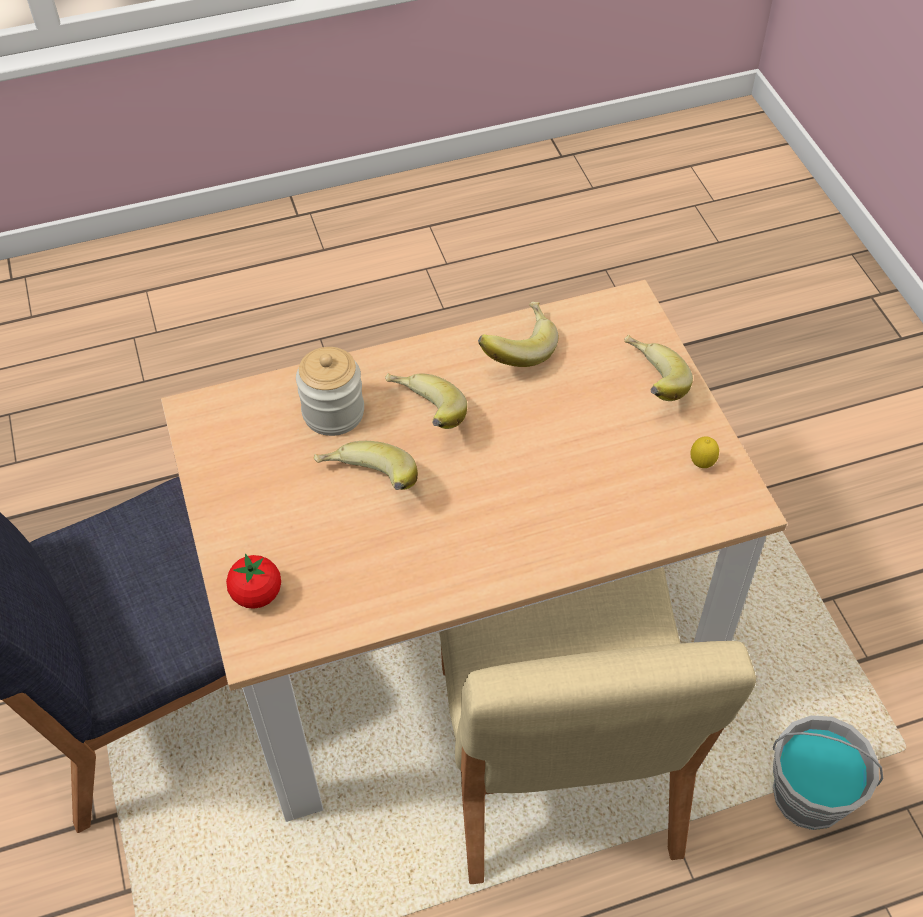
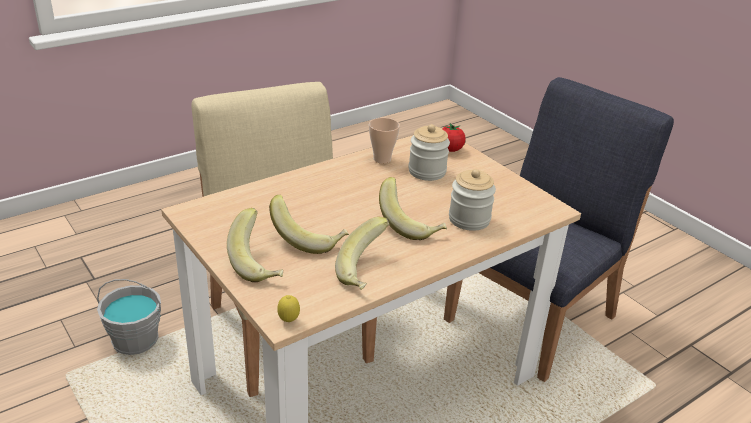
camera: 160 degrees right, 20 degrees down
(335, 536) = (427, 171): none -> jar
(367, 485) = (424, 191): banana -> banana (308, 239)
(397, 587) = (382, 159): none -> cup
(701, 464) = (217, 226): lemon -> lemon (288, 321)

